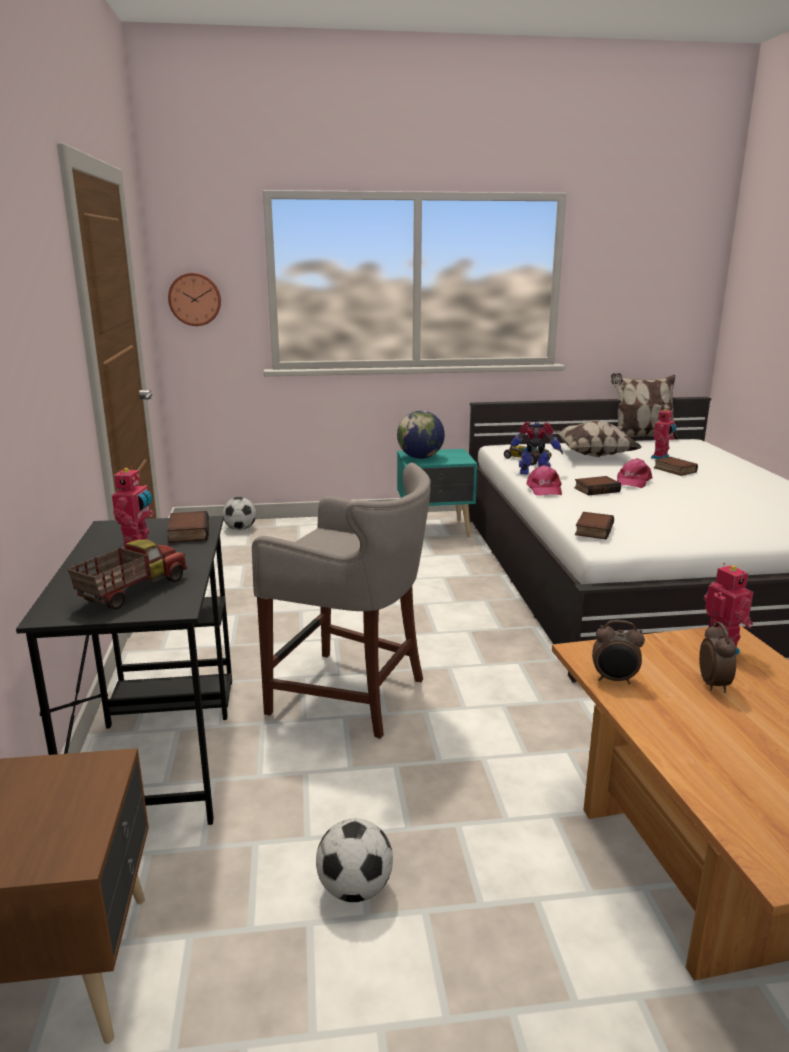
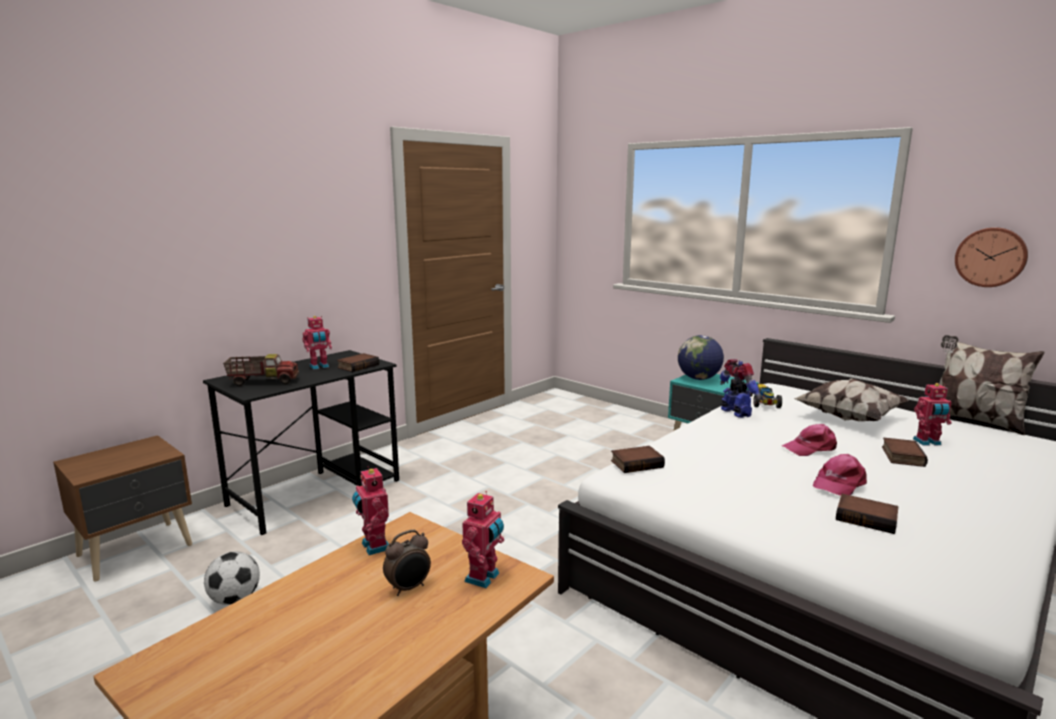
camera: 50 degrees right, 5 degrees down
(195, 299) = (579, 225): wall clock -> wall clock (990, 257)
(240, 529) = (579, 403): football -> none
(352, 695) = (428, 519): grey stool -> none
(544, 489) = (703, 425): pink cap -> pink cap (838, 483)
(596, 489) = (749, 441): book -> book (867, 518)
(614, 680) = (374, 546): alarm clock -> toy robot

